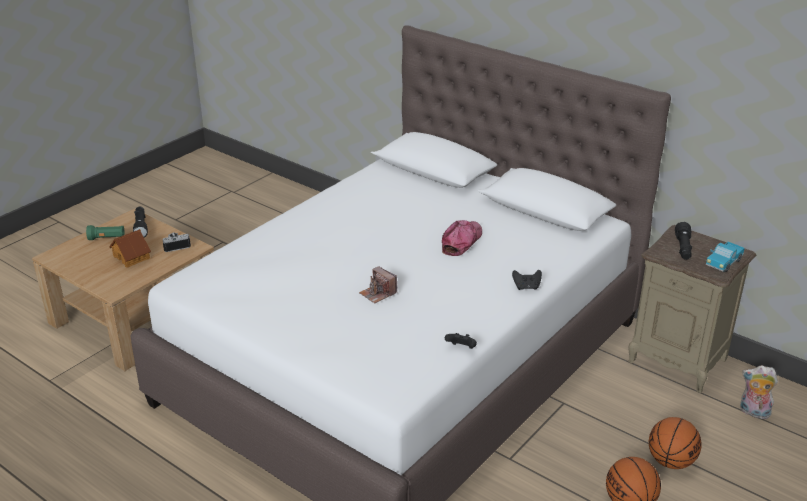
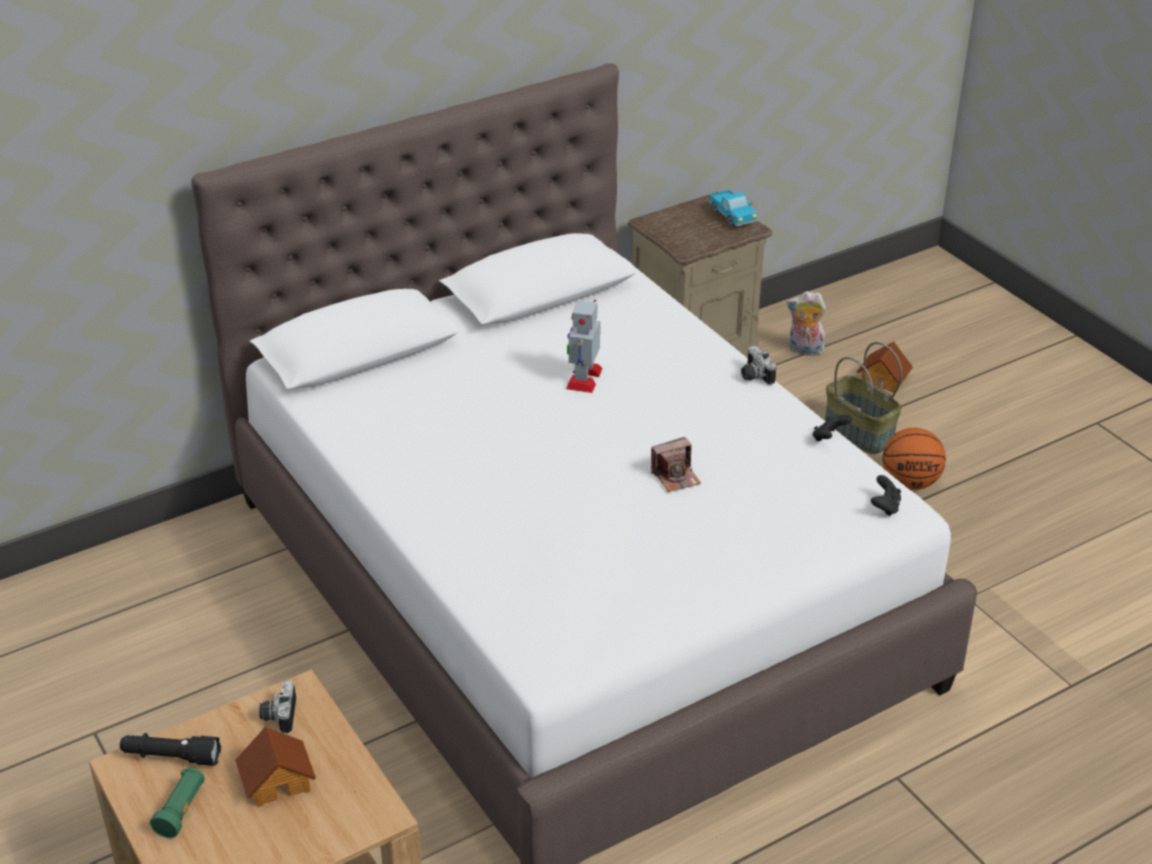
camera: 70 degrees left, 5 degrees up
(461, 241) = (584, 378): cap -> toy robot
(514, 304) = (754, 376): none -> camera
(526, 287) = (720, 357): black game controller -> black game controller (885, 507)
(670, 461) = (857, 432): basketball -> basket
(683, 248) = (688, 230): black flashlight -> none
(753, 412) = (804, 350): plush toy -> plush toy turned 60 degrees clockwise
(758, 465) = (884, 379): none -> toy house

